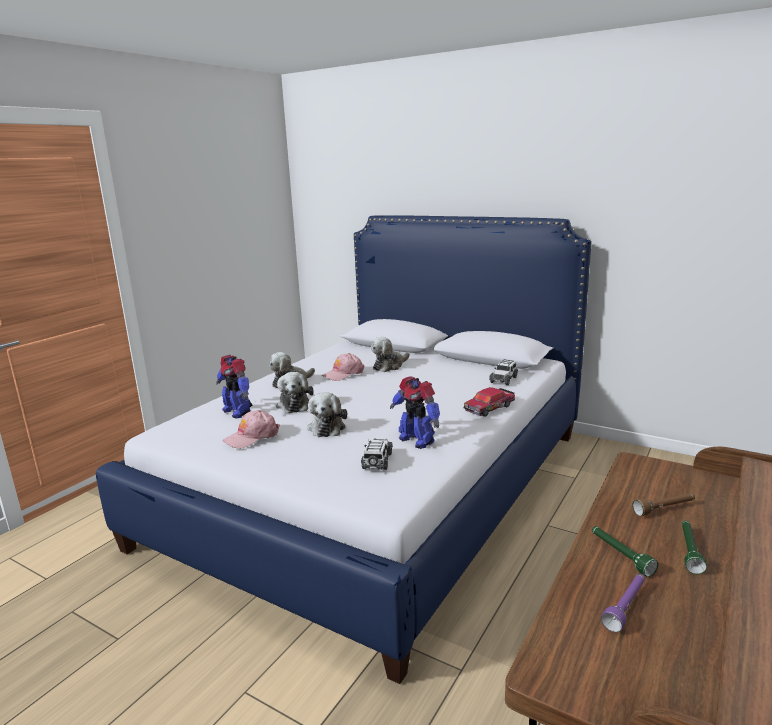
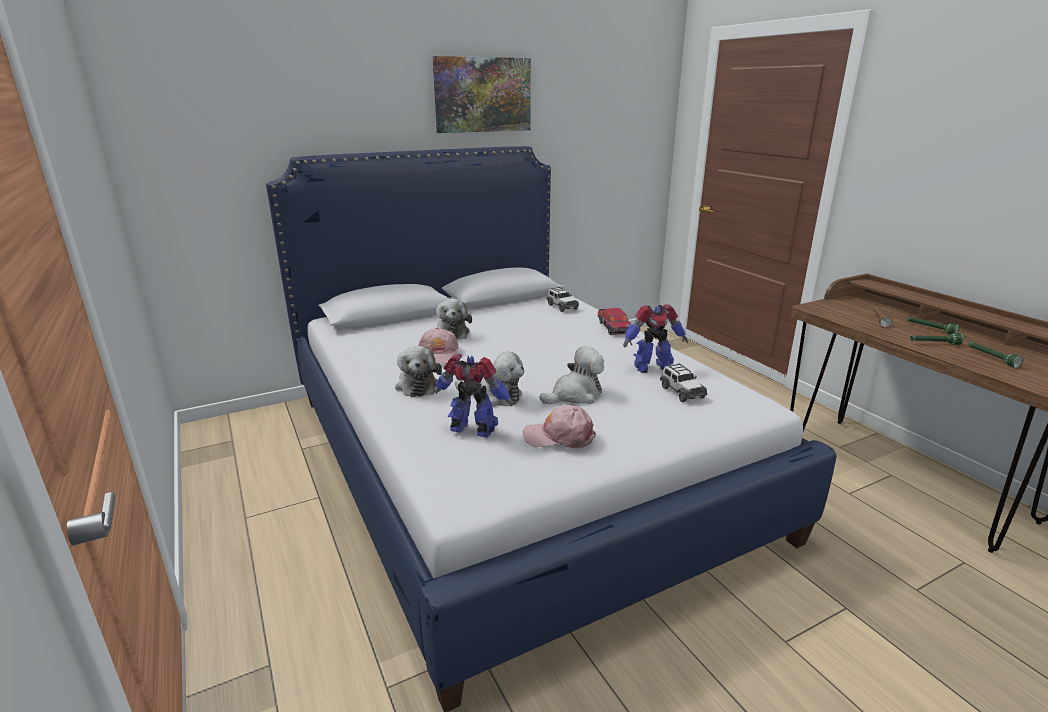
camera: 60 degrees left, 5 degrees up
(237, 411) = (473, 430): toy robot -> toy robot turned 150 degrees counterclockwise
(252, 437) = (559, 436): pink cap -> pink cap turned 105 degrees clockwise
(327, 427) = (575, 395): plush toy -> plush toy turned 60 degrees counterclockwise
(377, 462) = (681, 392): toy car -> toy car turned 150 degrees counterclockwise
(532, 168) = (482, 95): none -> picture
(625, 607) = (991, 358): purple flashlight -> green flashlight

